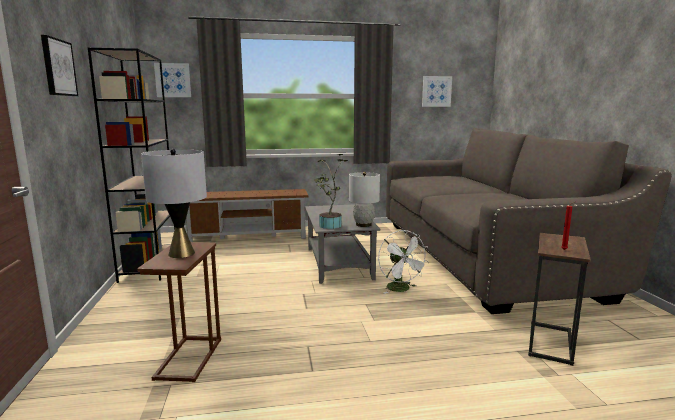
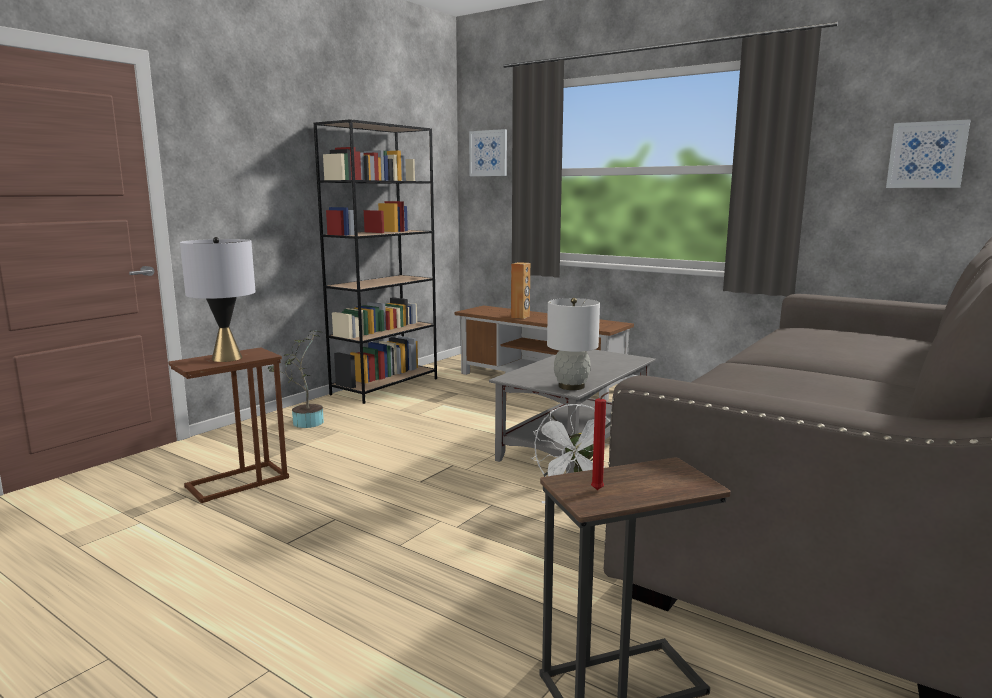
camera: 45 degrees right, 0 degrees up
(58, 67) = (248, 148): picture -> none
(234, 195) = (520, 317): none -> brown speaker
(329, 226) = (522, 377): potted plant -> potted plant (304, 423)

